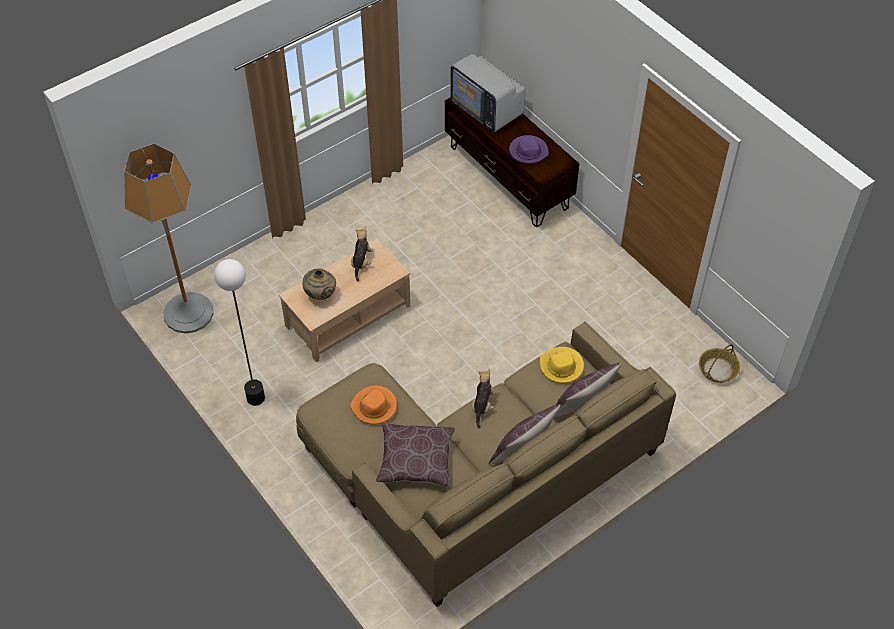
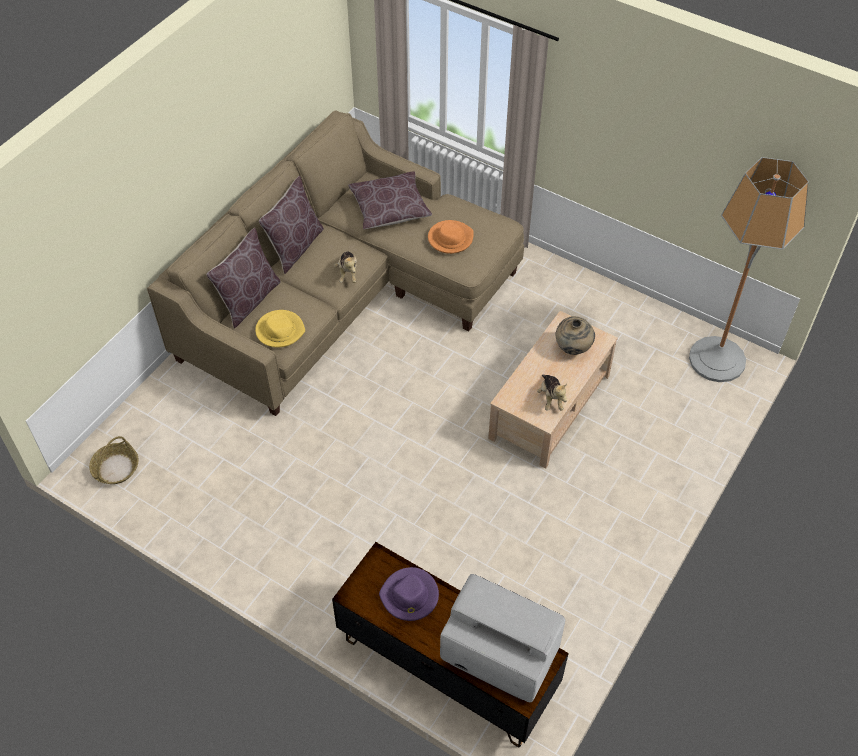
camera: 160 degrees right, 0 degrees up
(255, 397) = (590, 301): floor lamp -> none

